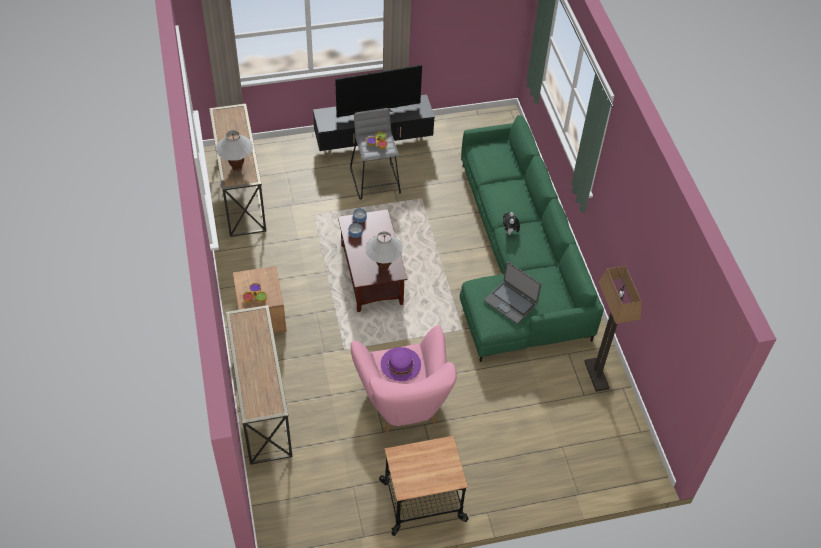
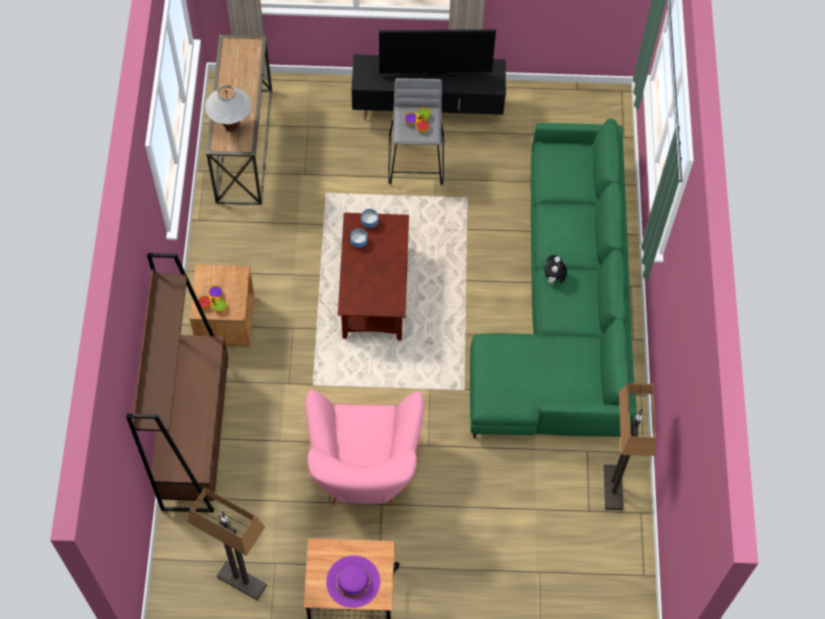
camera: 15 degrees right, 10 degrees up
(261, 405) = (195, 435): console table -> brown bookcase
(329, 506) = (241, 581): none -> floor lamp
(383, 267) = (380, 295): white table lamp -> none
(400, 364) = (364, 429): purple hat -> purple hat (353, 581)
(510, 302) = (524, 377): laptop -> none

